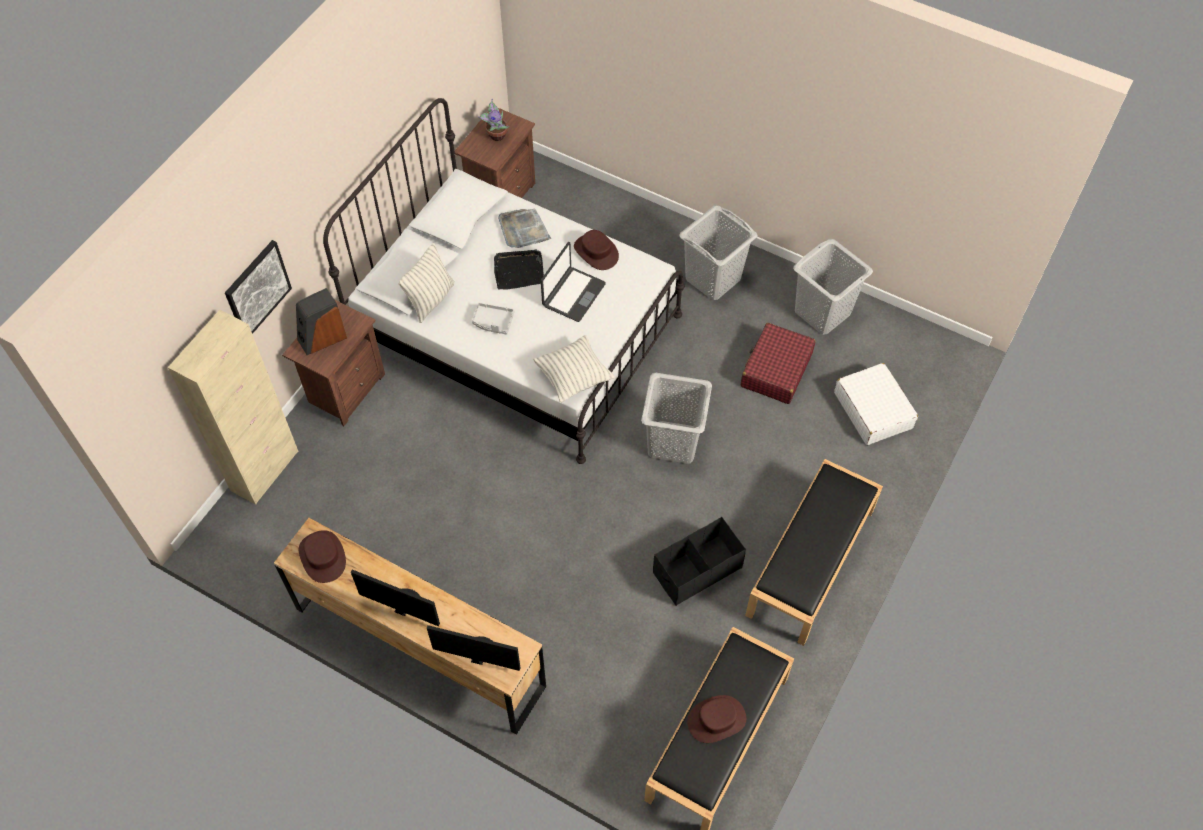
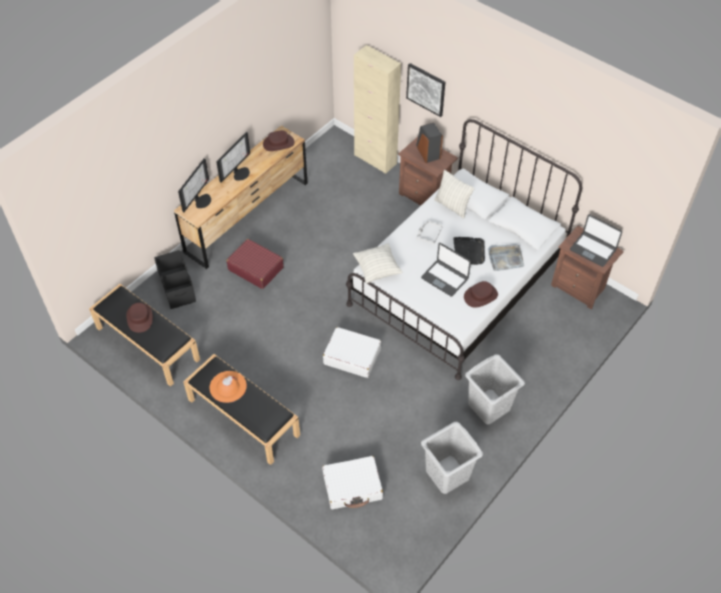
camera: 100 degrees right, 5 degrees down
(496, 135) = (593, 249): potted plant -> laptop
(673, 442) = (352, 356): grey laundry basket -> white suitcase
(697, 570) = (256, 353): black storage box -> black storage box (177, 287)
(776, 370) = (399, 430): red suitcase -> red suitcase (255, 268)
(808, 554) = (228, 387): none -> orange hat

